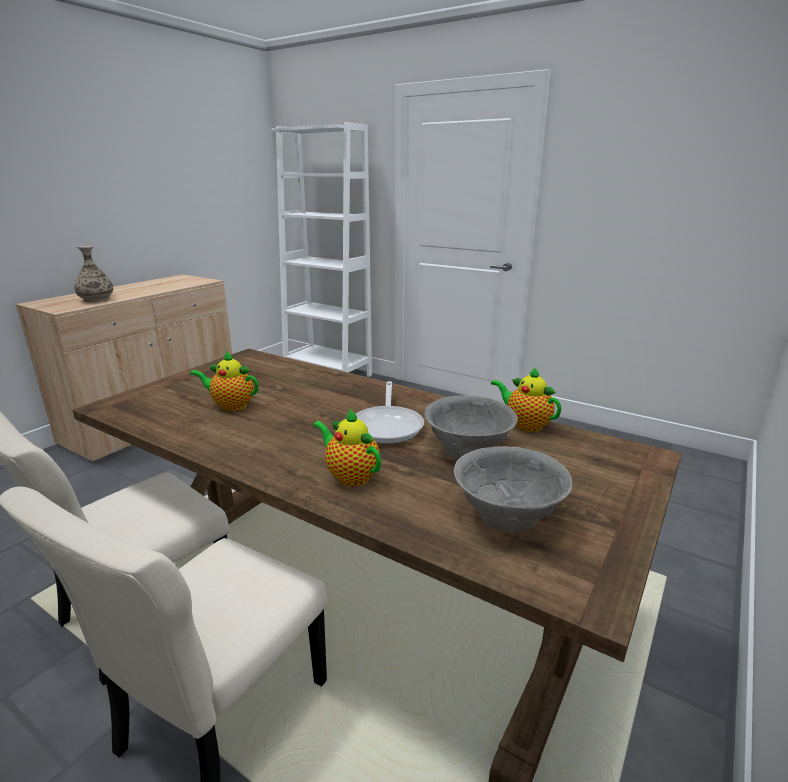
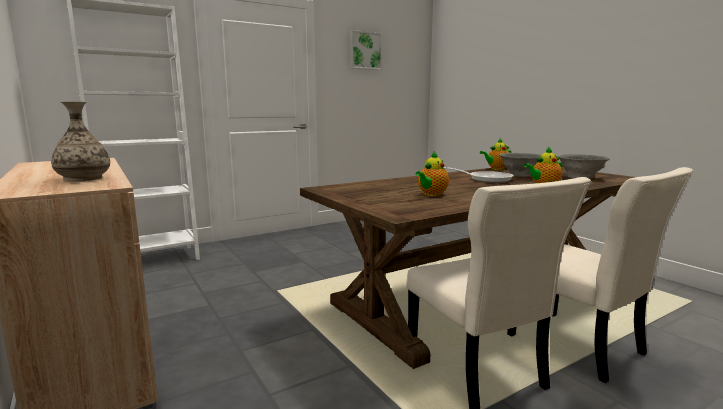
camera: 65 degrees left, 10 degrees down
(643, 143) = (365, 50): none -> picture

